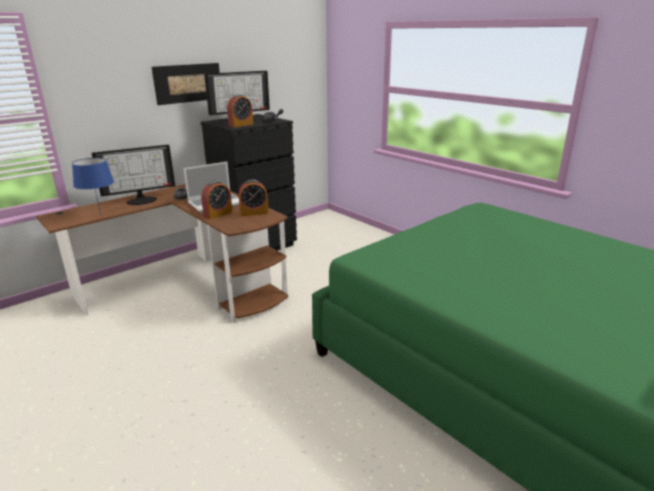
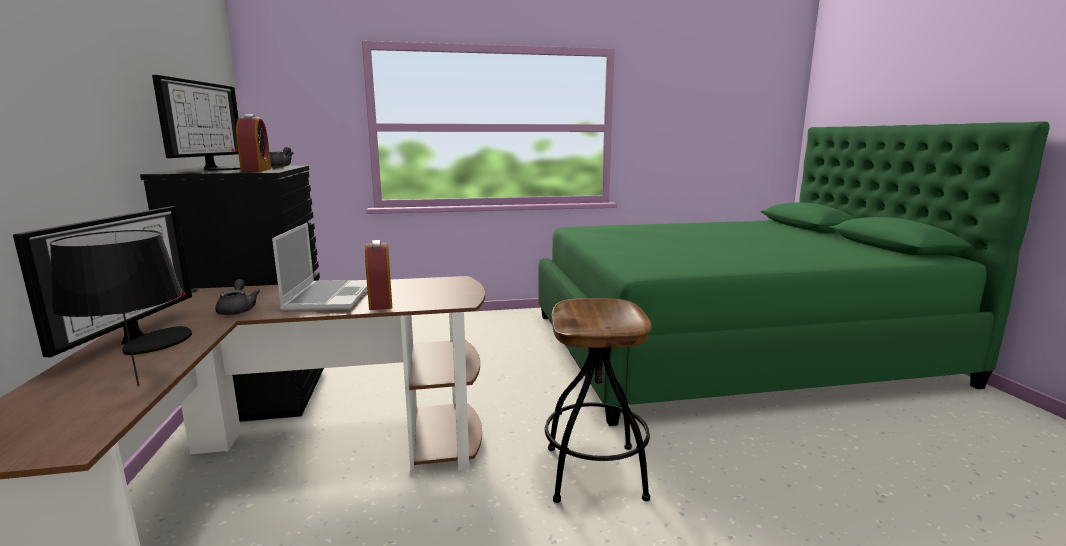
camera: 60 degrees left, 10 degrees down
(101, 215) = (137, 386): blue table lamp -> black table lamp
(188, 83) = (106, 92): picture -> none
(254, 213) = (421, 285): alarm clock -> none
(259, 363) = (595, 472): none -> brown stool

